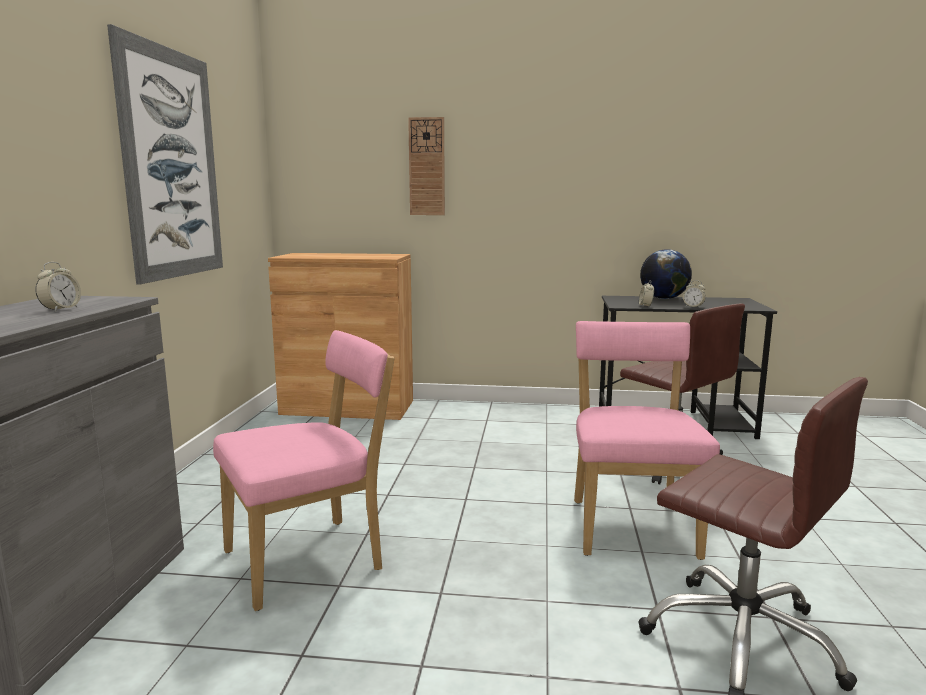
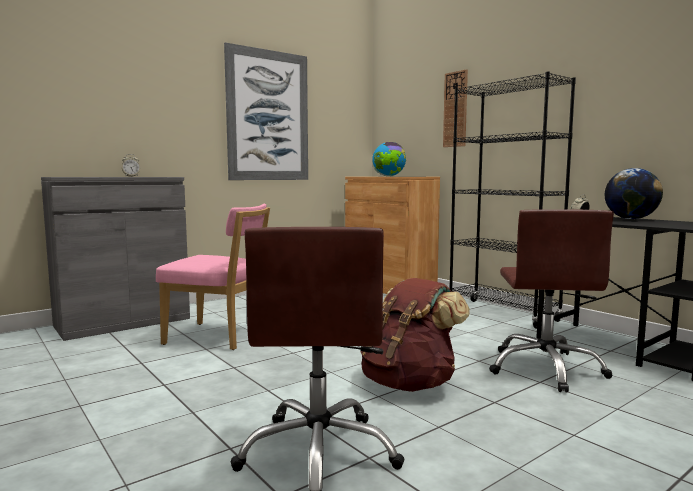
camera: 45 degrees right, 5 degrees down
(339, 255) = (388, 176): none -> globe
(526, 412) = (502, 313): none -> black bookcase
(631, 524) = (409, 383): pink chair -> brown backpack
(693, 307) = (626, 223): alarm clock -> none

